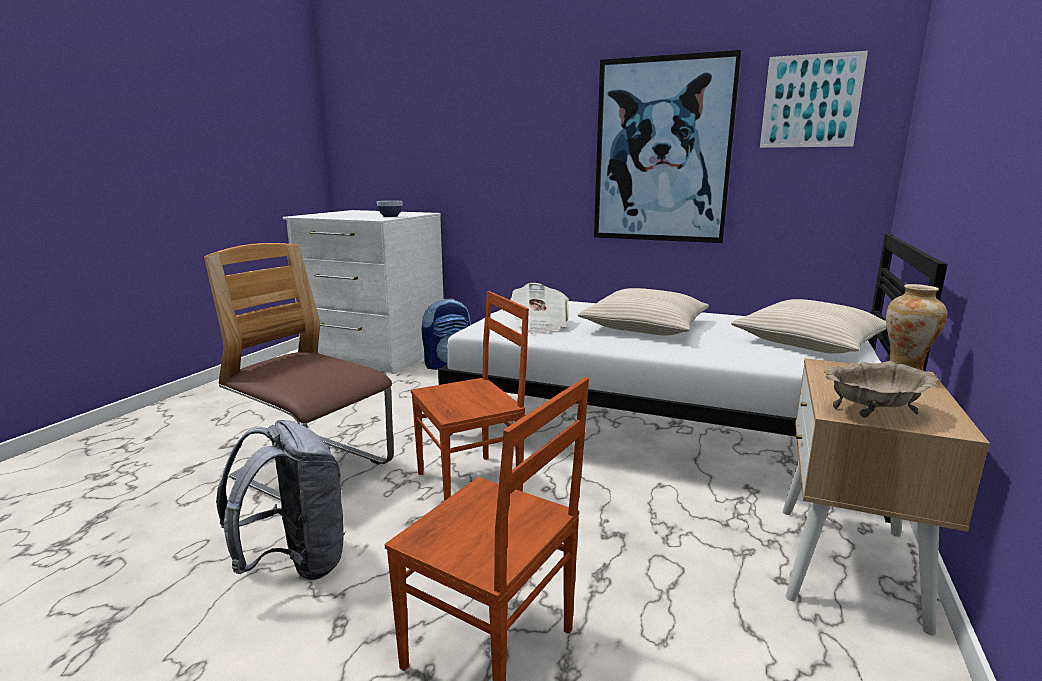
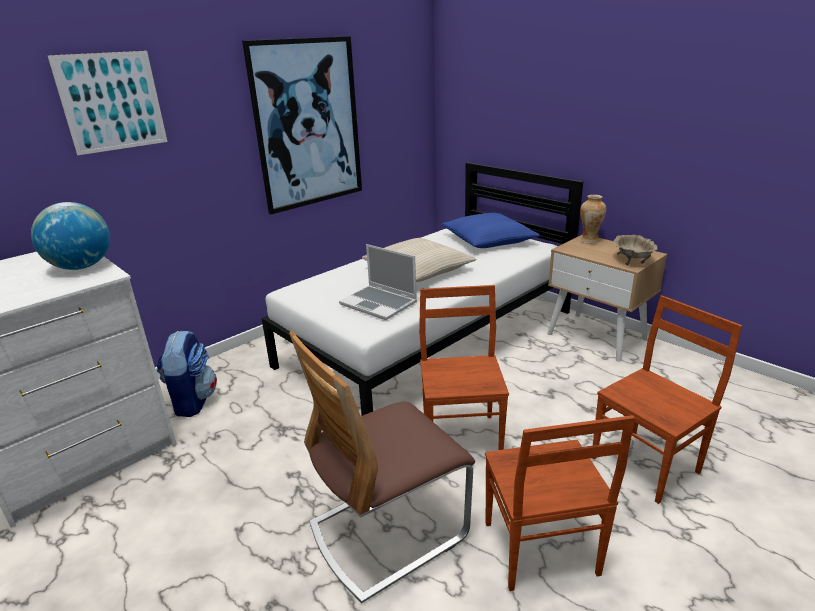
camera: 65 degrees left, 10 degrees up
(295, 563) = (539, 550): grey backpack -> brown chair
(390, 216) = (81, 267): bowl -> globe
(539, 325) = (379, 303): newspaper -> laptop
(809, 342) = (488, 240): beige pillow -> blue pillow
(811, 101) = (391, 76): picture -> picture (112, 102)

